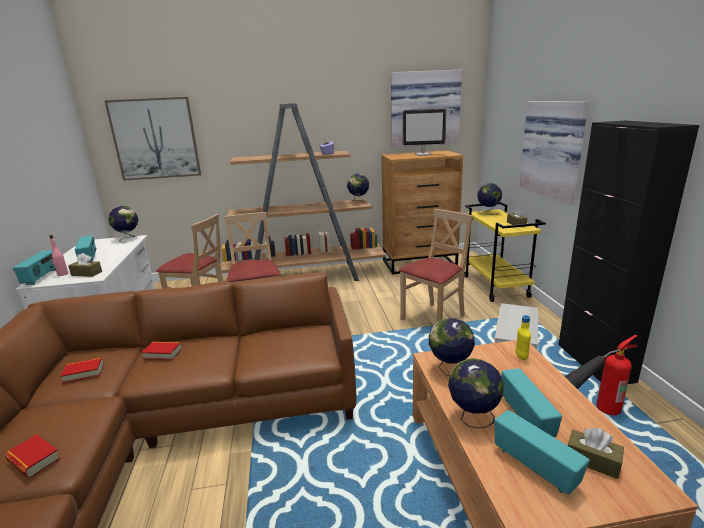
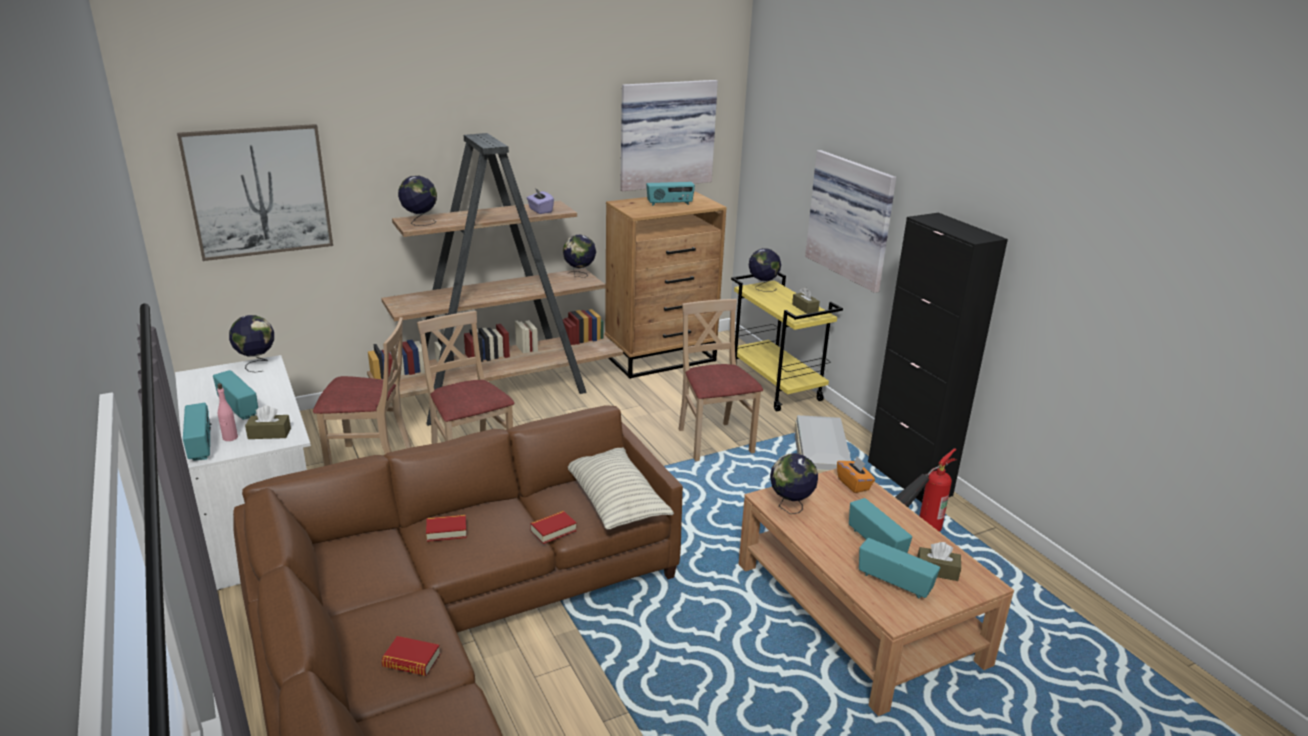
camera: 20 degrees left, 5 degrees up
(84, 373) = (364, 568): book -> book (553, 530)
(302, 347) = (615, 501): none -> pillow
(423, 154) = (669, 204): monitor -> radio
(433, 318) = (714, 441): beige chair -> beige chair turned 45 degrees counterclockwise
(473, 418) = (830, 552): globe -> globe (420, 223)
(521, 356) = (854, 484): yellow bottle -> orange tissue box

